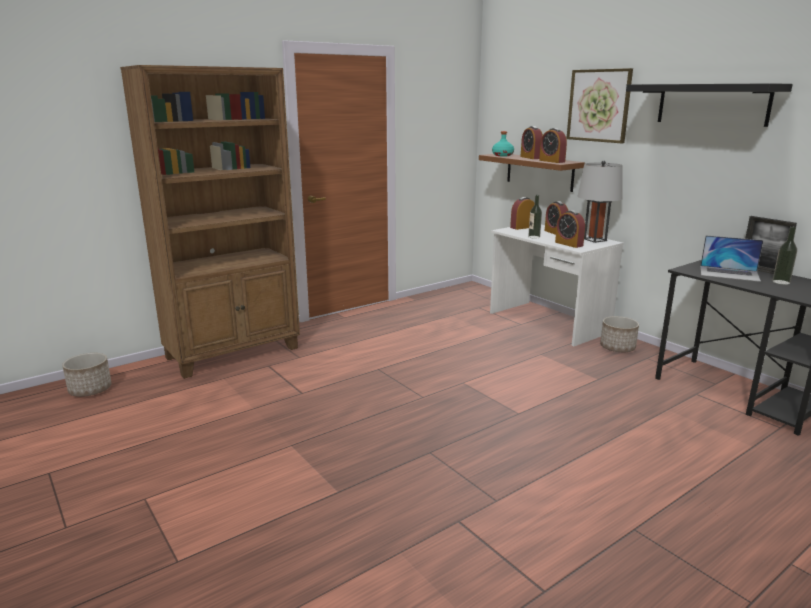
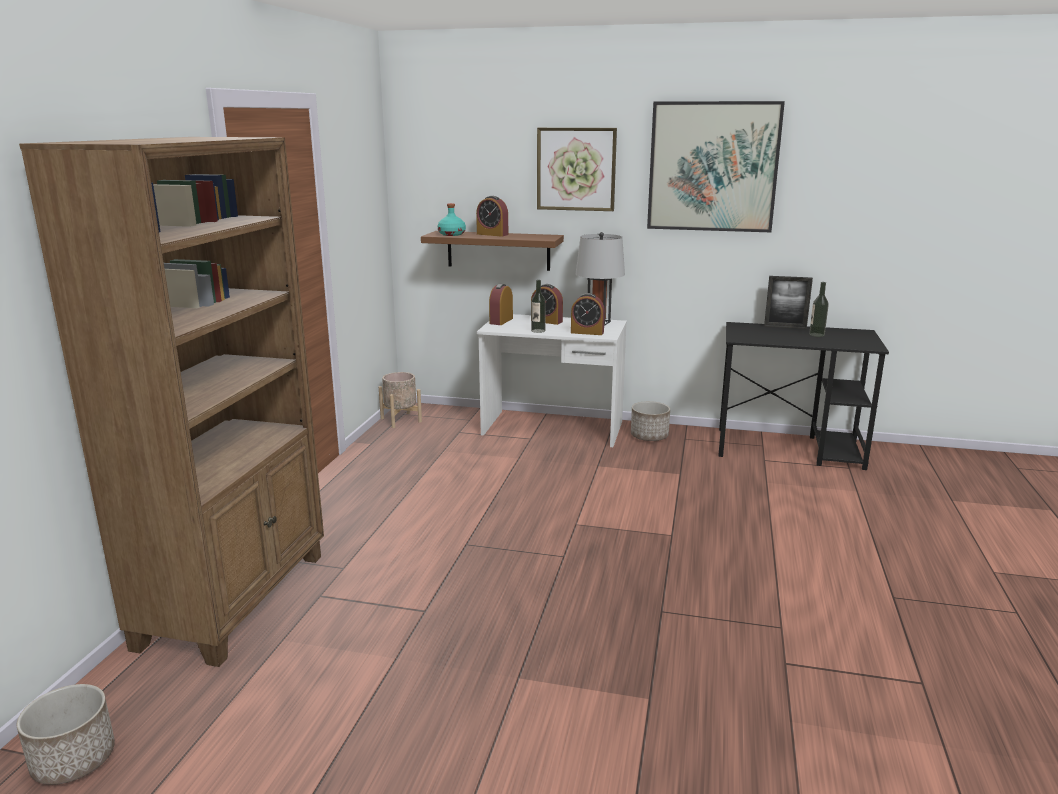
camera: 40 degrees left, 0 degrees up
(454, 291) = (400, 420): none -> beige planter
(552, 161) = (531, 237): alarm clock -> none
(712, 104) = (713, 167): black shelf -> picture
(729, 273) = (772, 335): laptop -> none

